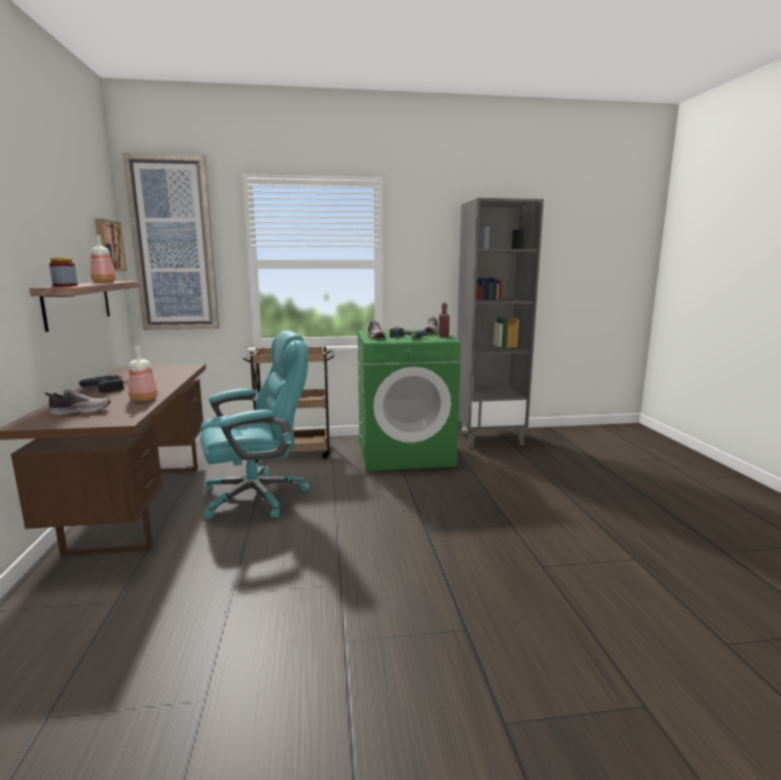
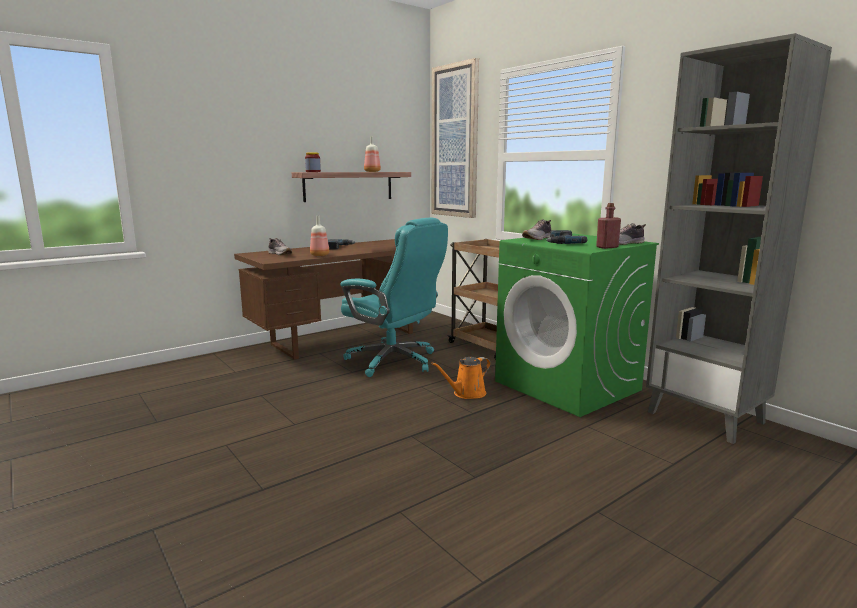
camera: 60 degrees right, 0 degrees up
(108, 246) = (404, 144): picture -> none
(375, 488) = (466, 394): none -> orange watering can

